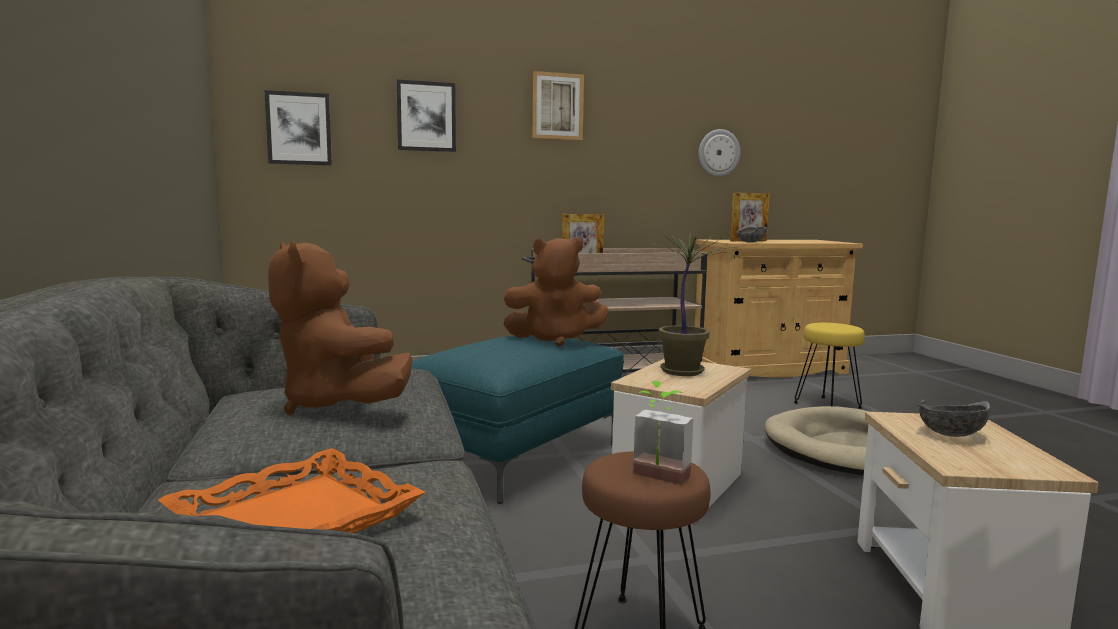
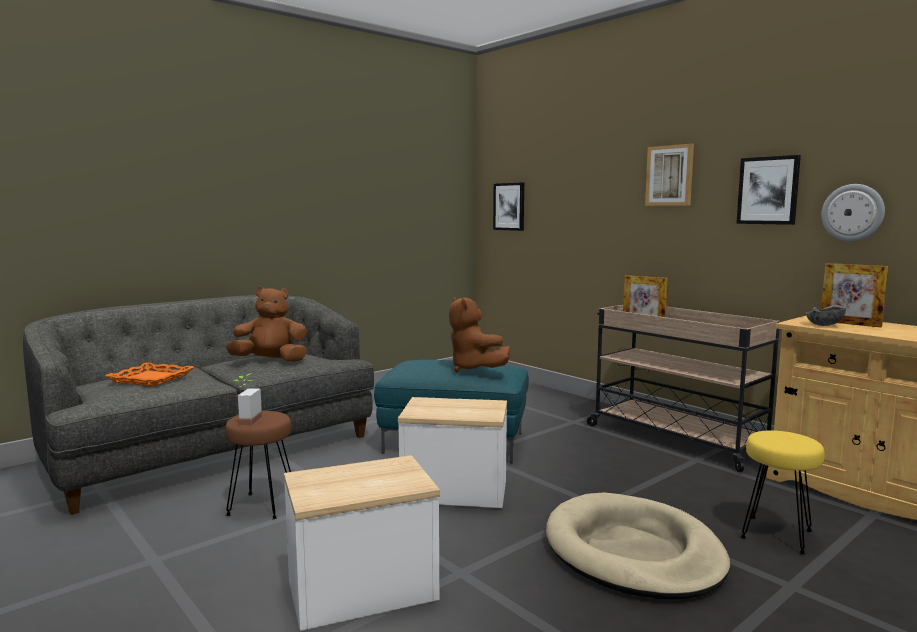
camera: 65 degrees right, 0 degrees up
(337, 405) = (271, 361): brown plush toy -> brown plush toy turned 60 degrees clockwise
(426, 116) = (575, 193): picture -> picture (768, 190)
(684, 371) = (462, 407): potted plant -> none
(950, 434) = (370, 476): grey bowl -> none

